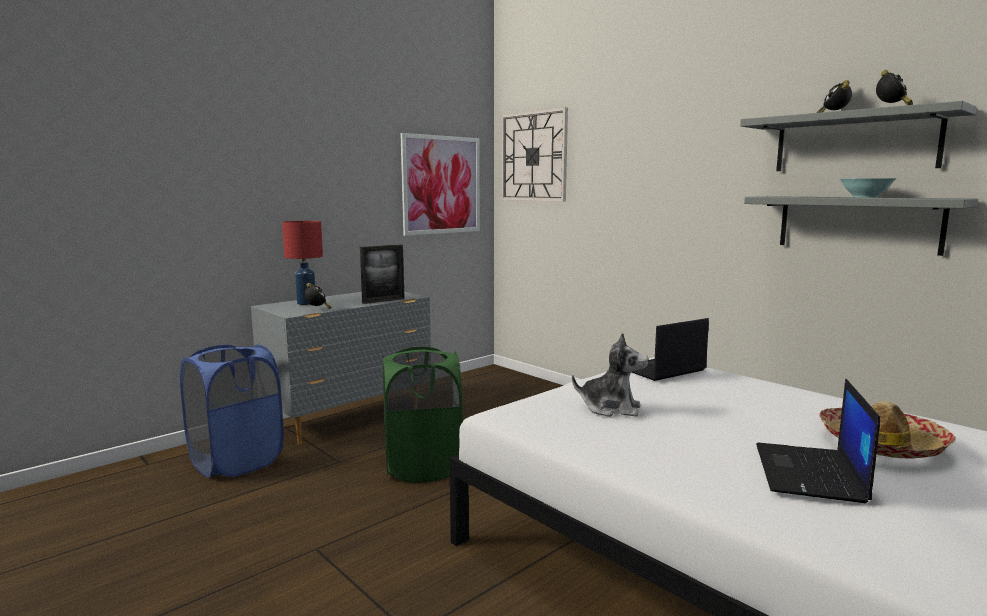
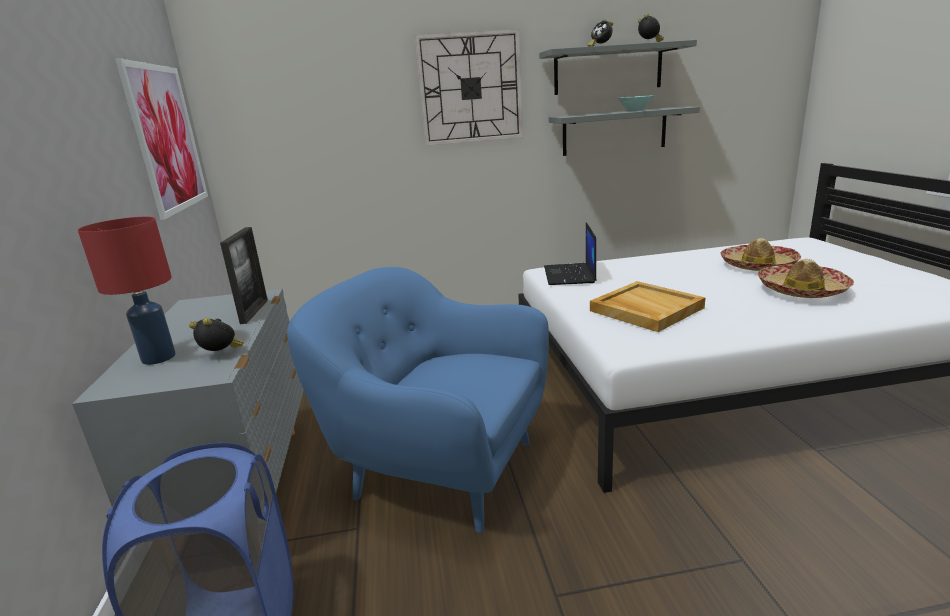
camera: 55 degrees left, 10 degrees up
(423, 467) = (439, 467): green laundry basket -> blue armchair
(533, 156) = (265, 92): wall clock -> wall clock (470, 88)
(611, 408) = (645, 309): plush toy -> beige tray
(810, 473) = (802, 290): laptop -> hat

